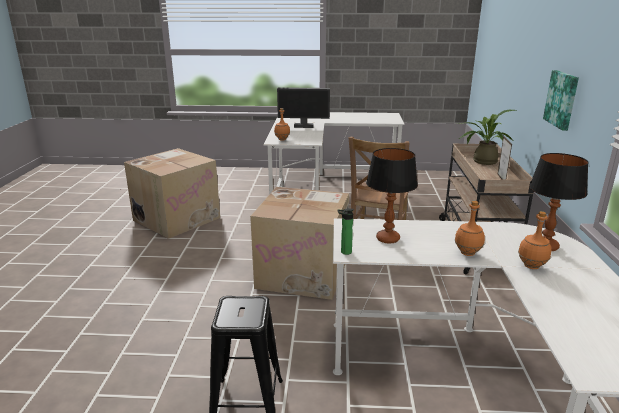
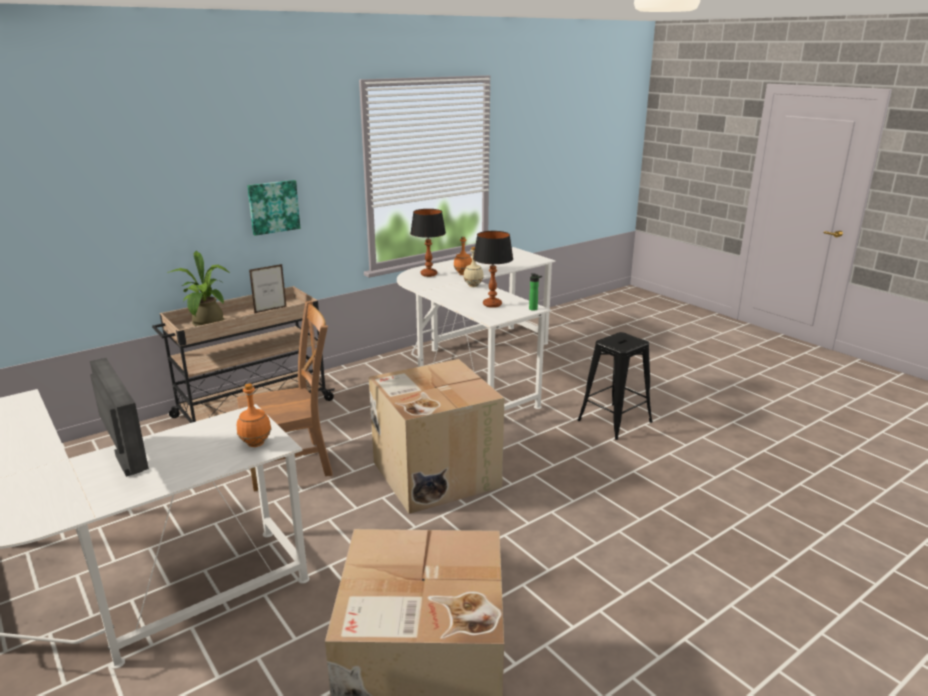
camera: 130 degrees left, 0 degrees up
(467, 253) = (473, 286): orange bottle -> beige bottle

